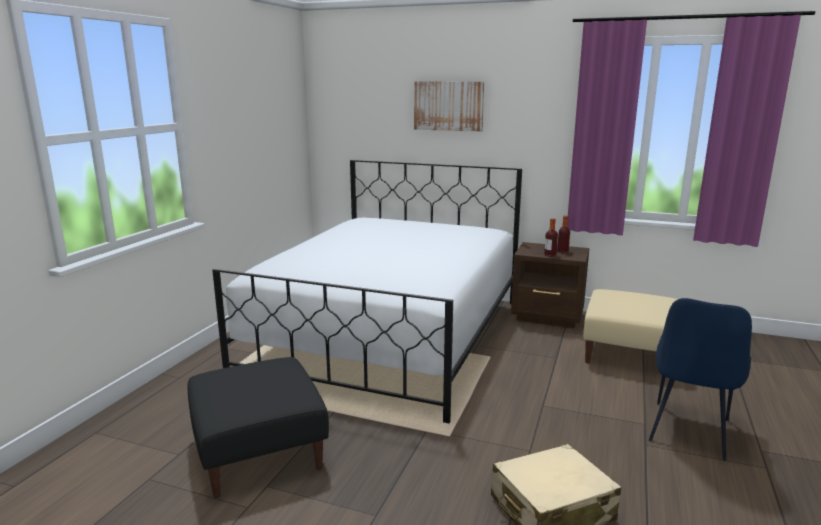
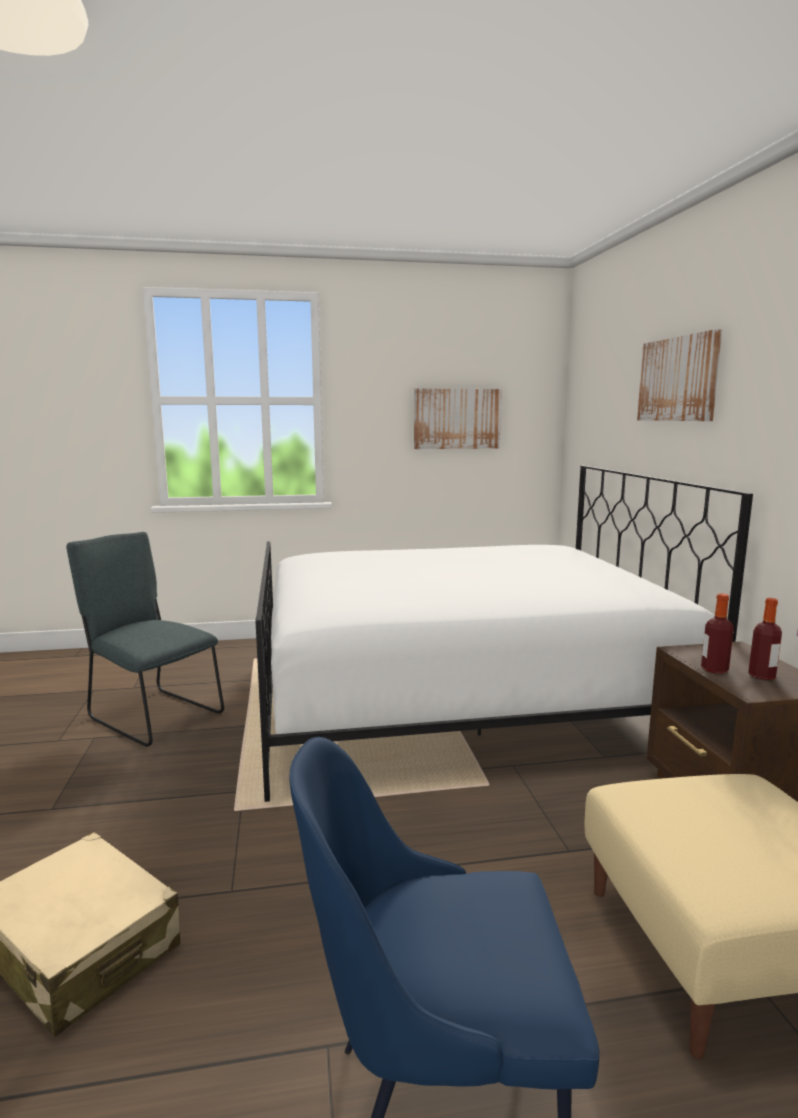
camera: 60 degrees right, 5 degrees down
(258, 451) = (152, 715): black ottoman -> grey chair
(261, 132) = (457, 419): none -> picture

